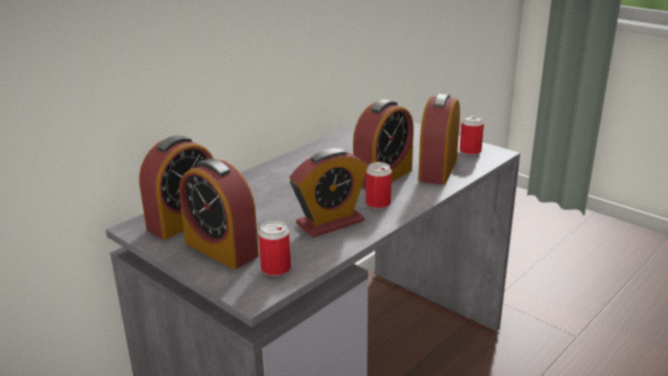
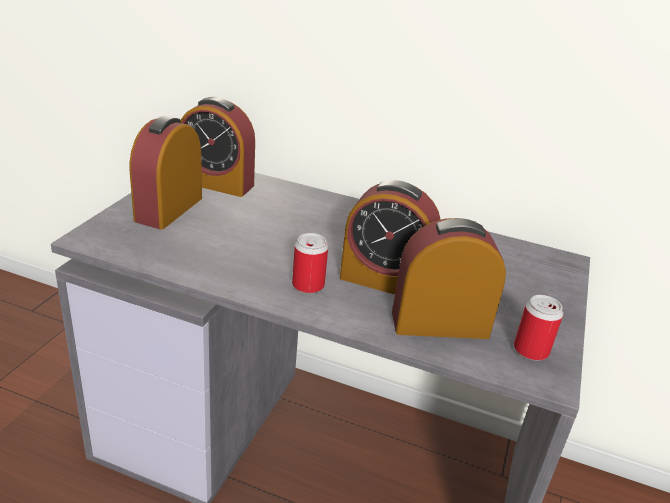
camera: 65 degrees right, 5 degrees up
(276, 269) = (138, 242): can -> none
(330, 223) = (245, 259): alarm clock -> none

